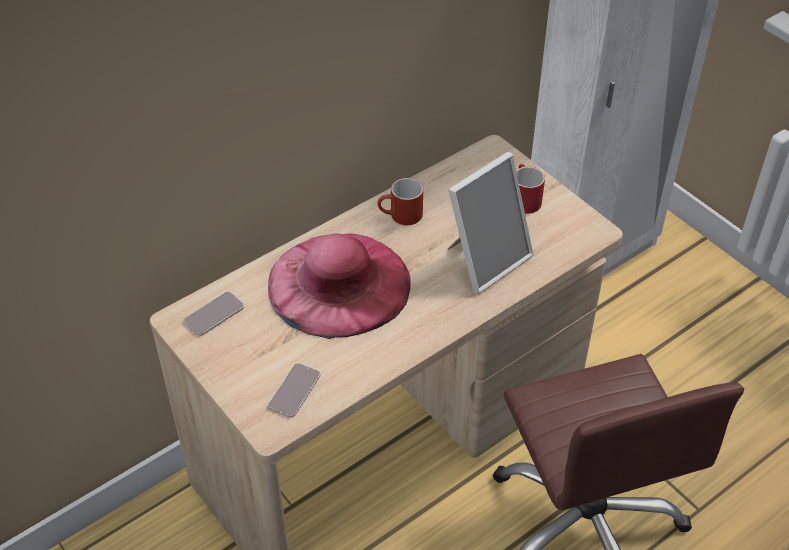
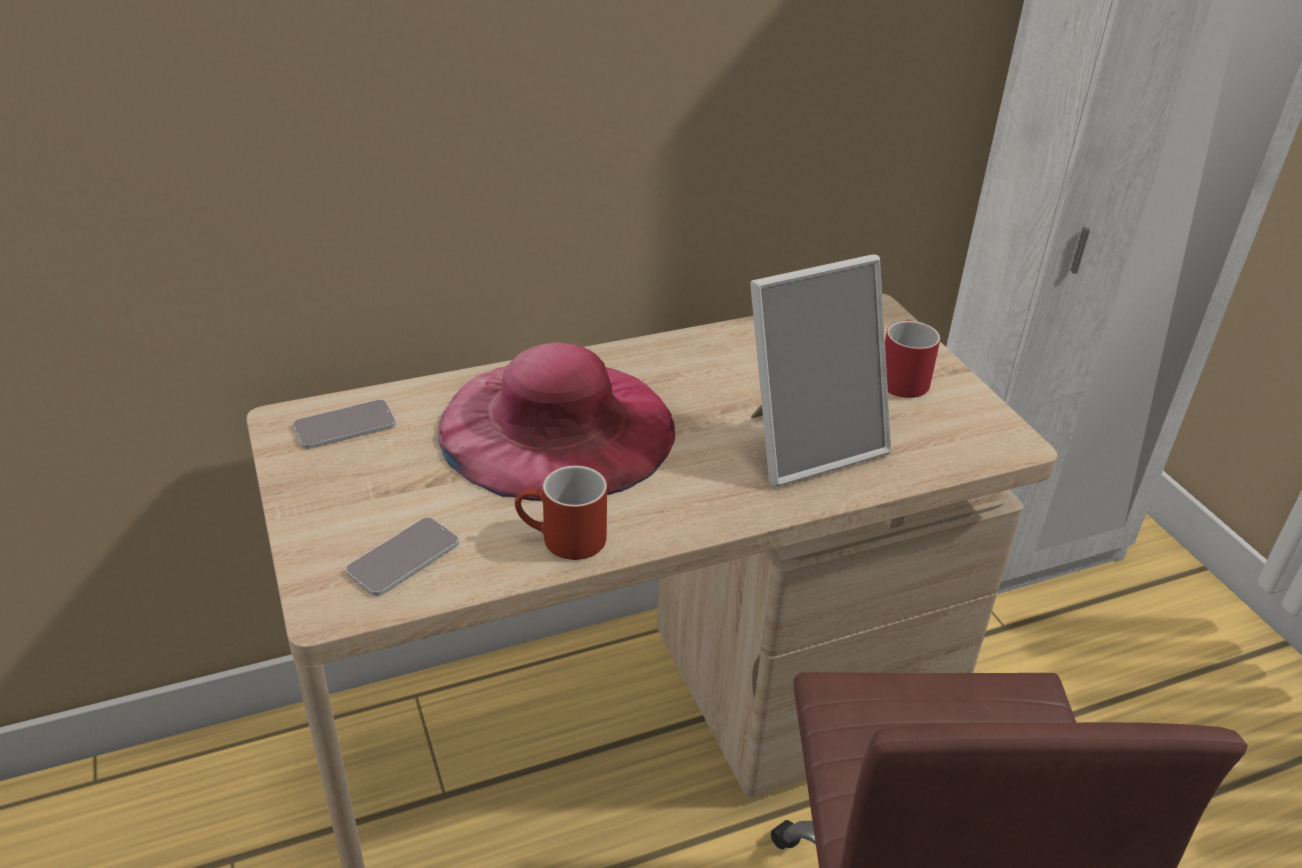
camera: 15 degrees right, 10 degrees down
(400, 216) = (695, 362): red mug -> red mug (561, 540)

